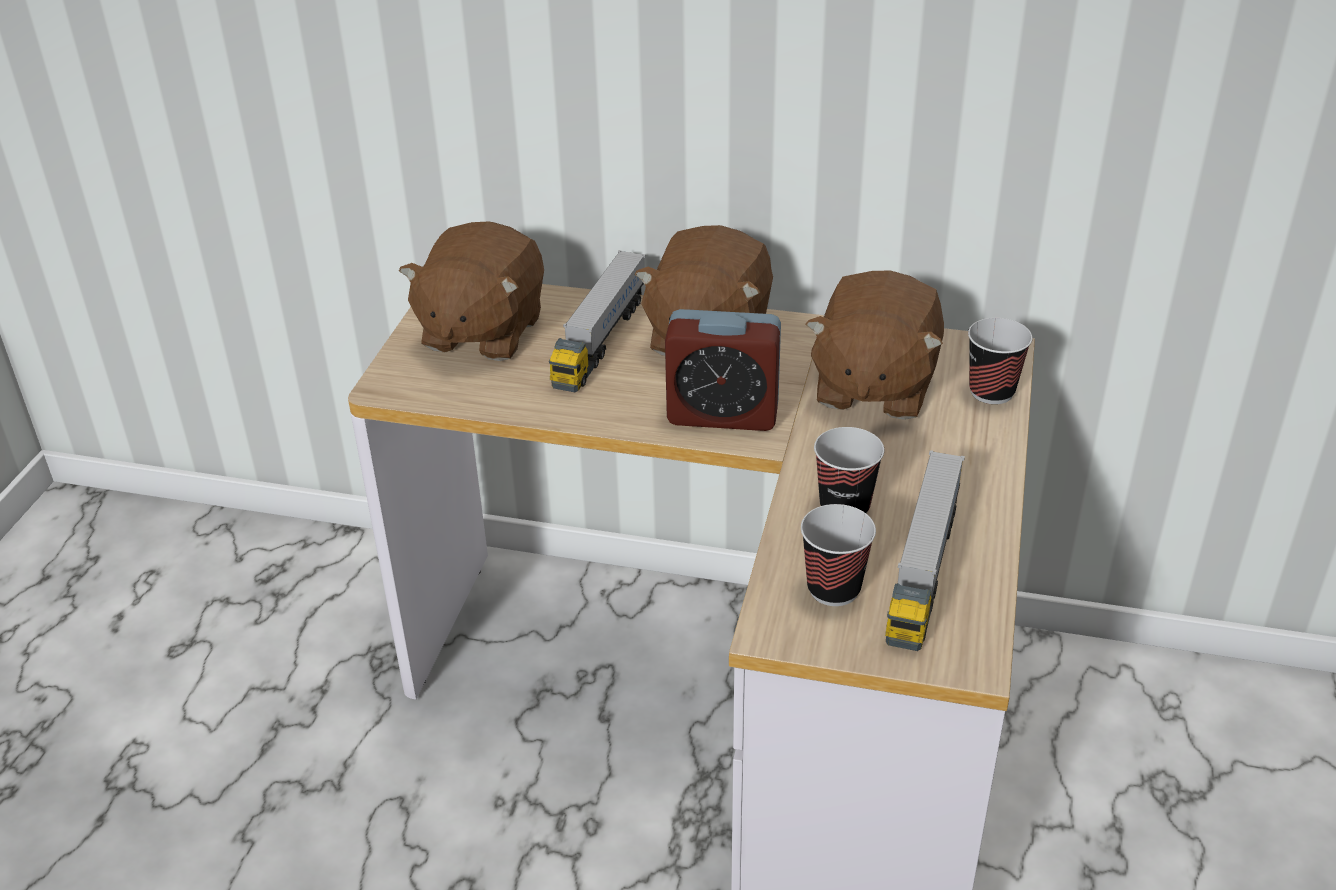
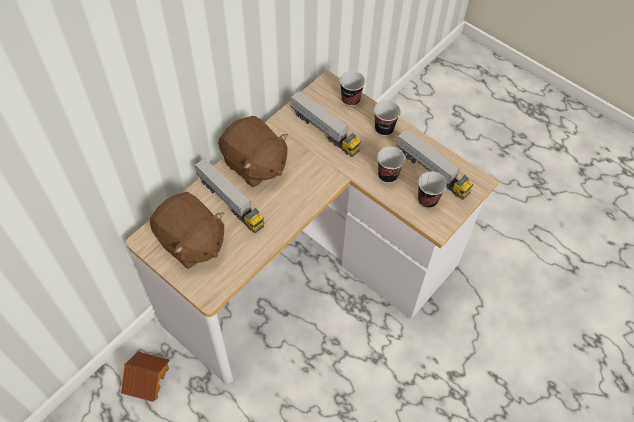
camera: 65 degrees left, 20 degrees up
(360, 589) = (147, 379): none -> toy house
(722, 414) = (310, 184): alarm clock -> none
(873, 387) = (324, 131): brown plush toy -> toy truck
(965, 461) = (384, 129): none -> cup

